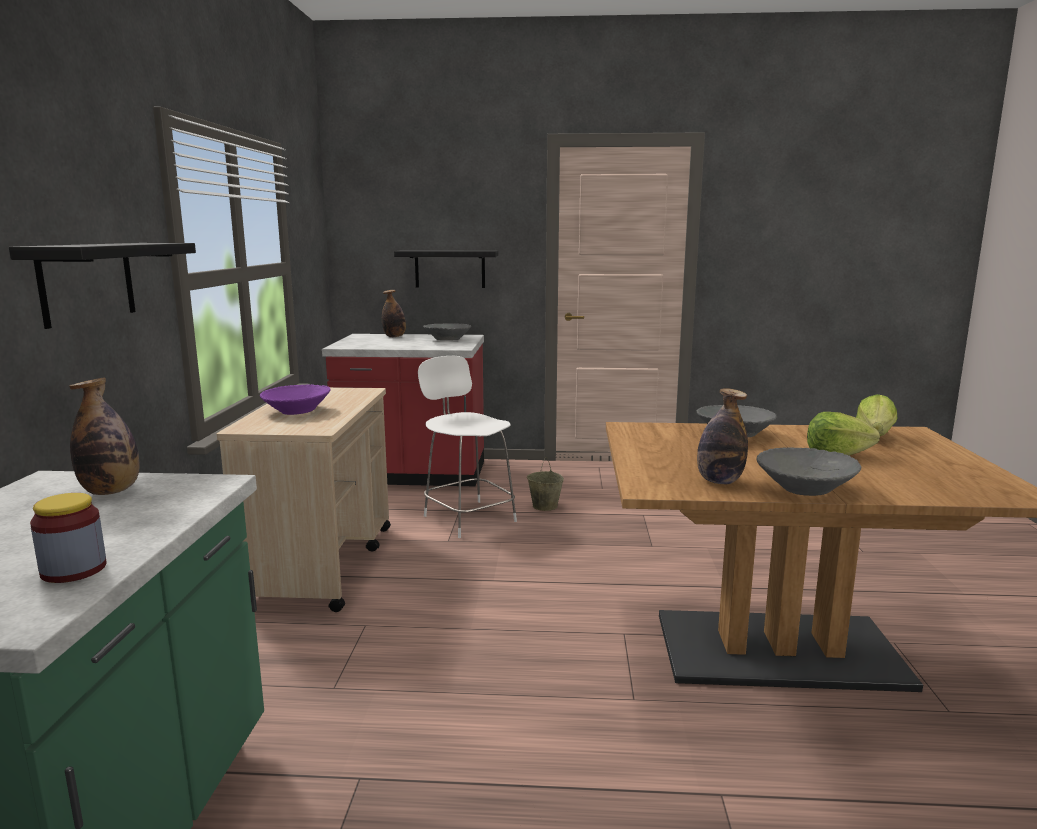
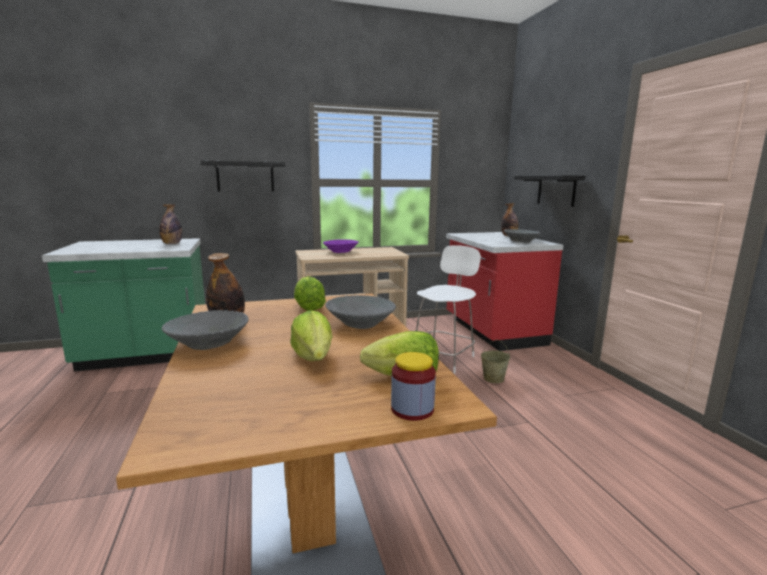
camera: 70 degrees right, 0 degrees up
(74, 570) = (96, 250): jar -> jar (412, 409)
(662, 447) = (308, 307): none -> lettuce

